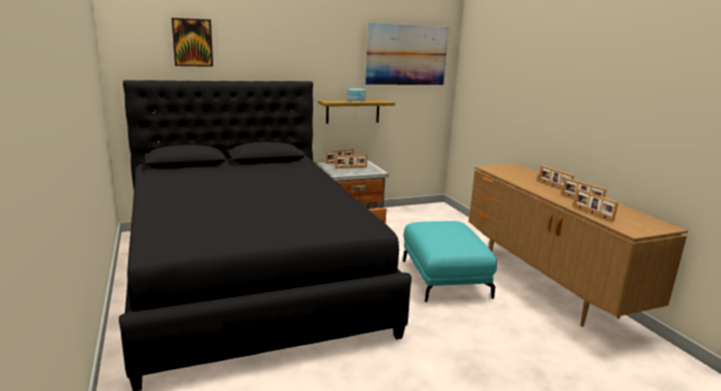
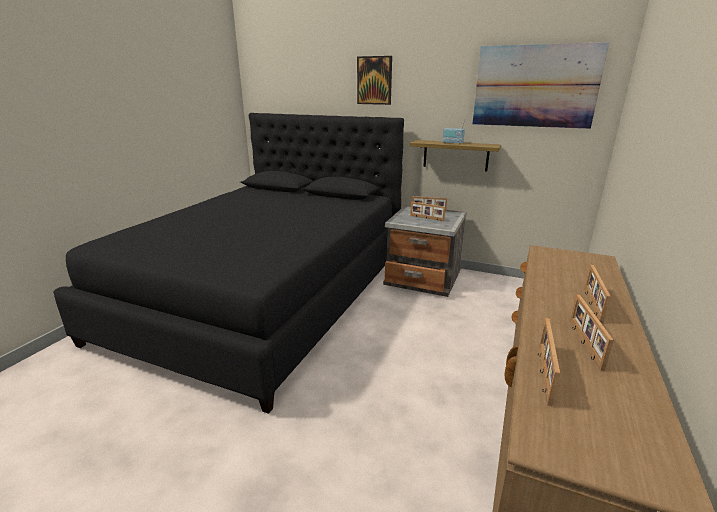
camera: 45 degrees right, 5 degrees up
(192, 42) = (302, 79): picture -> picture (374, 80)
(443, 279) = (418, 374): turquoise ottoman -> none

